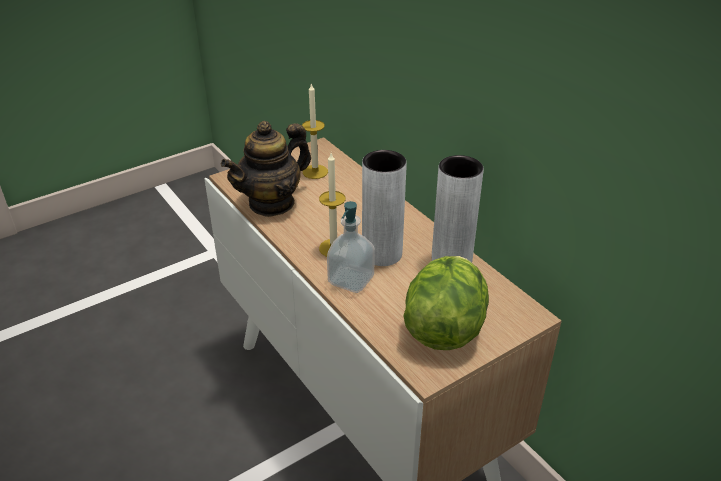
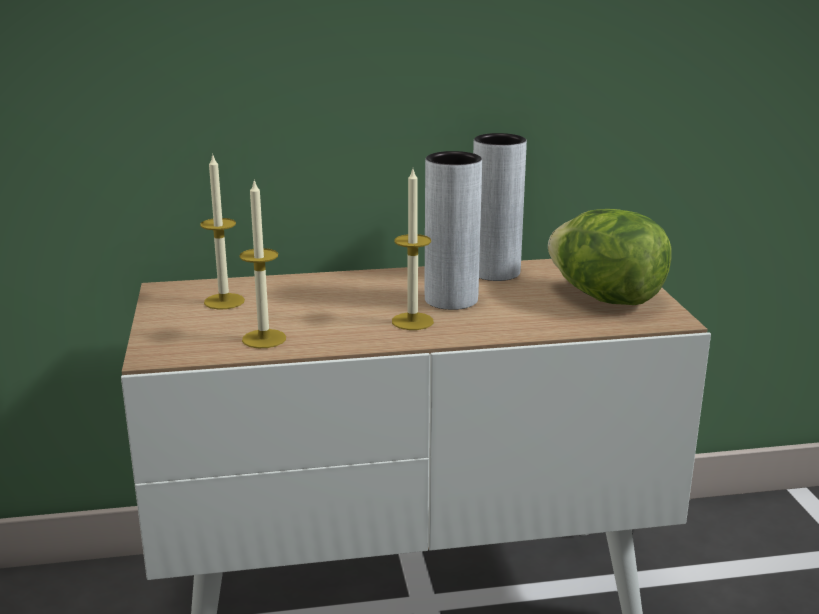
camera: 65 degrees left, 15 degrees down
(272, 203) = (264, 339): teapot -> candle
(351, 280) = (486, 324): soap dispenser -> none

